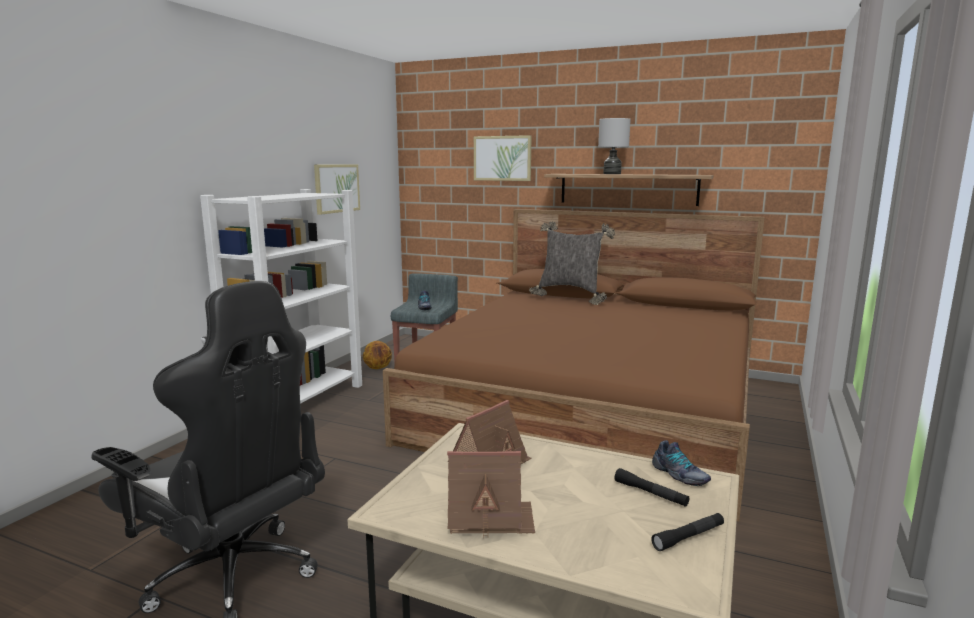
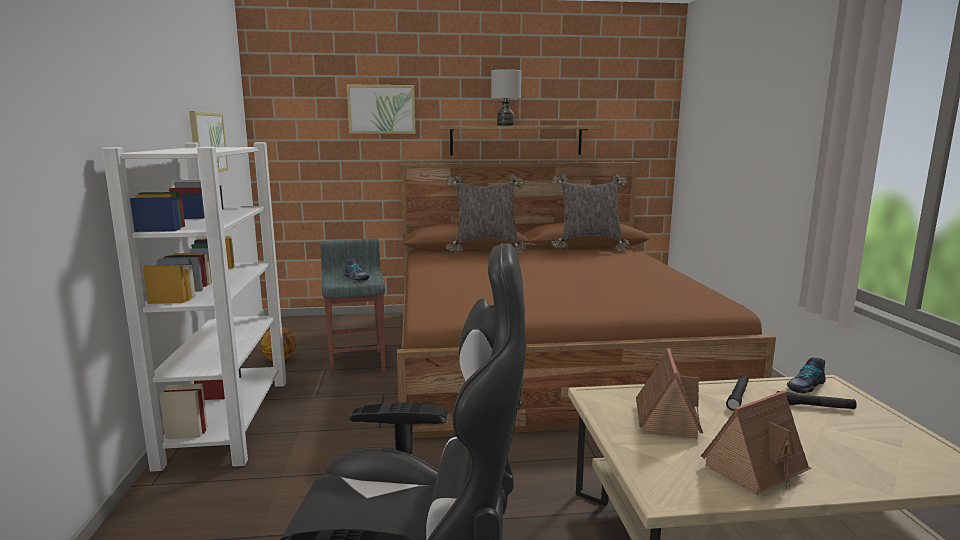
camera: 30 degrees left, 0 degrees up
(679, 475) = (805, 385): shoe -> shoe turned 120 degrees clockwise
(681, 308) = (588, 249): none -> pillow
(688, 537) = (898, 432): black flashlight -> black flashlight (738, 397)

